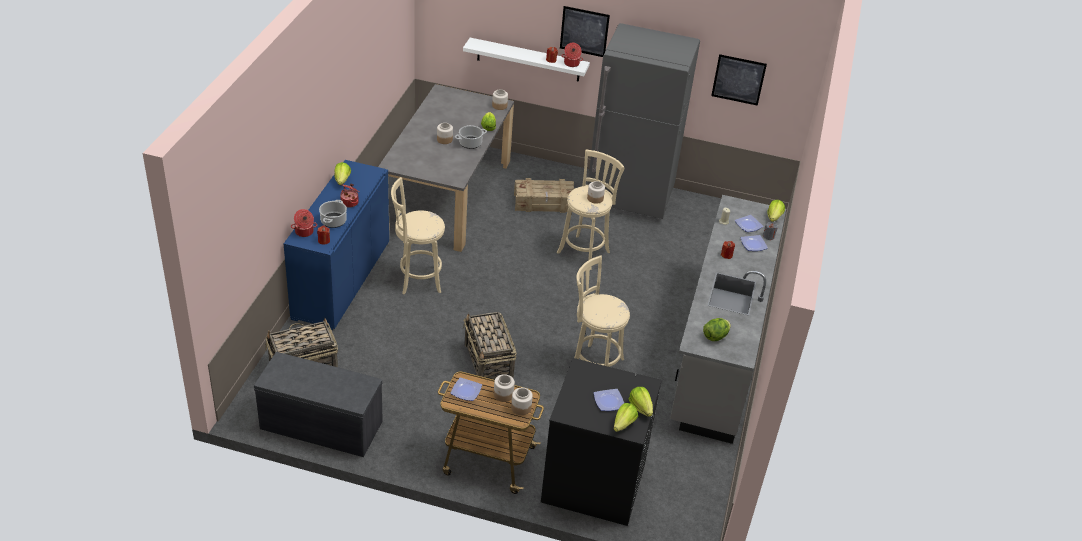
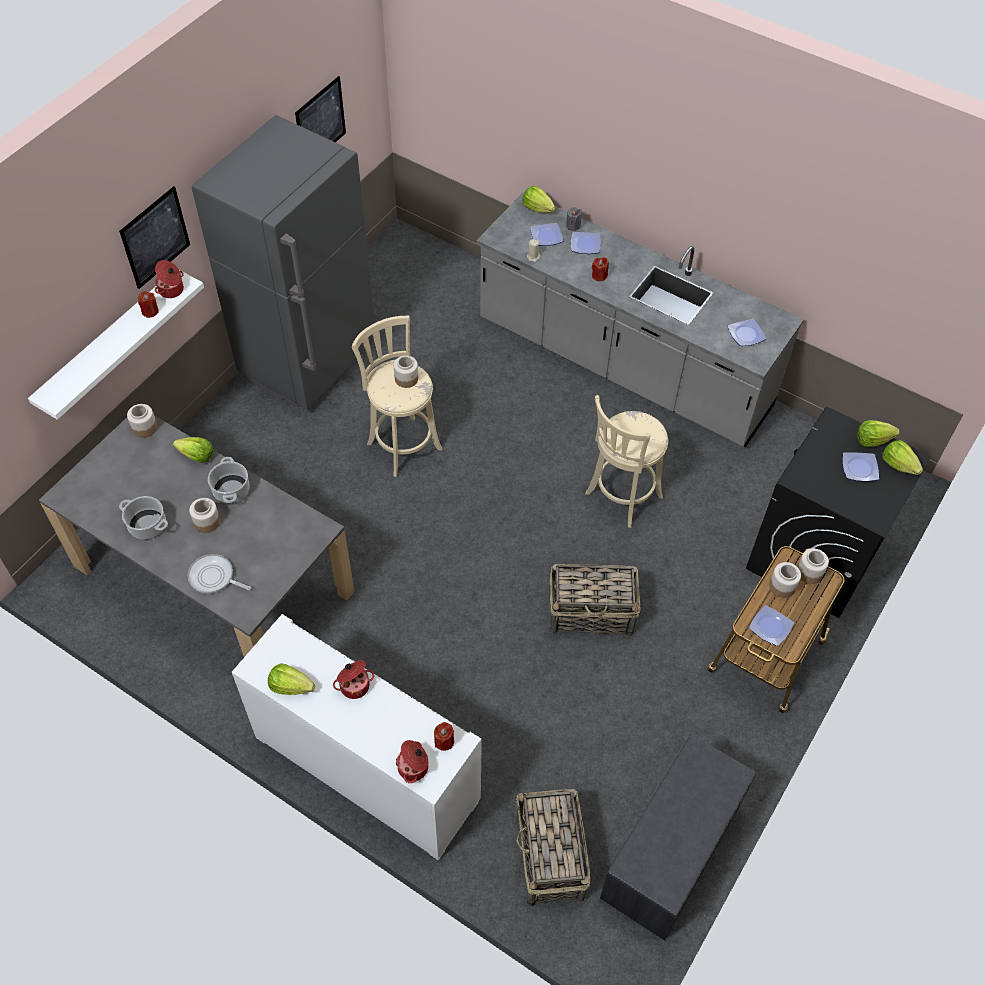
camera: 70 degrees left, 15 degrees up
(333, 221) = (398, 718): cooking pot -> cooking pot (148, 525)
(341, 279) = (366, 768): blue cabinet -> white cabinet
(408, 149) = (214, 577): none -> frying pan
(417, 279) = (398, 662): beige stool -> none
(544, 203) = (281, 461): crate -> none
(715, 336) = (745, 335): lettuce -> plate

